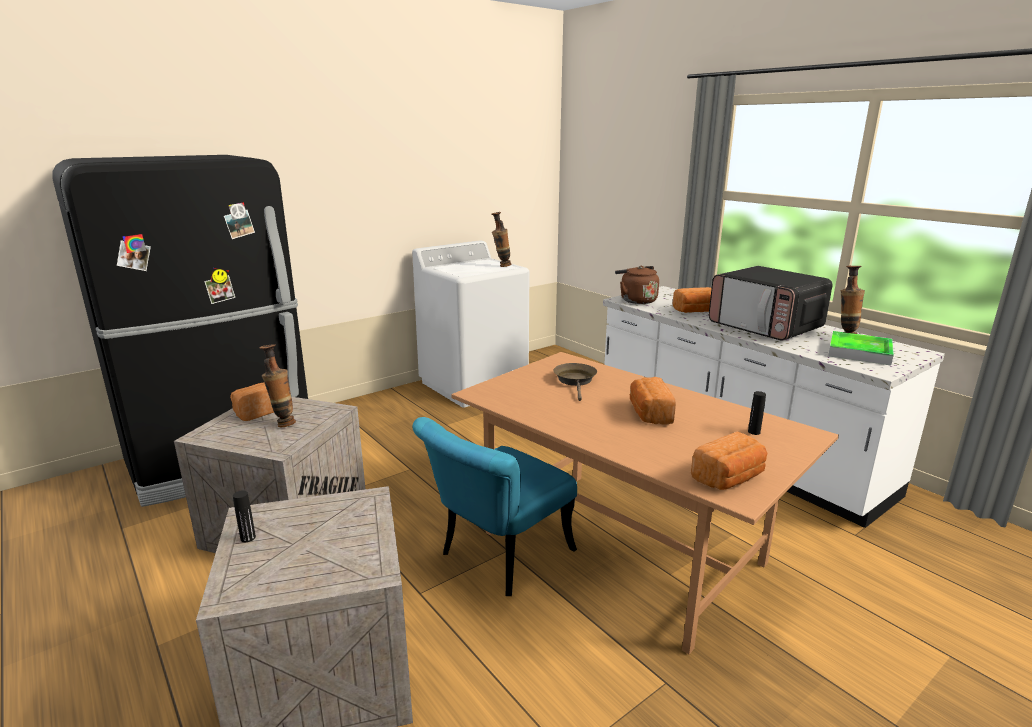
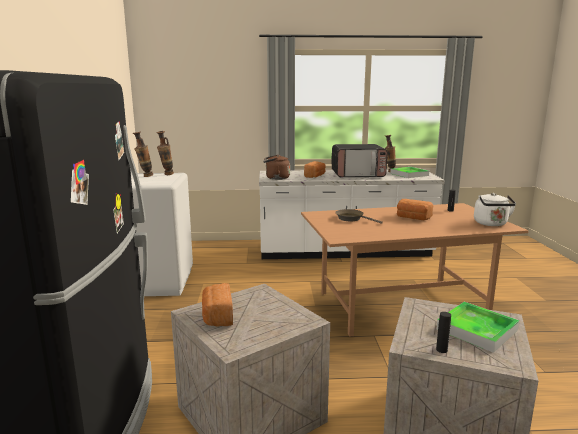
camera: 55 degrees left, 5 degrees down
(283, 423) = (258, 312): vase -> vase (145, 176)
(319, 553) = (477, 330): none -> tray
(498, 558) = (379, 341): turquoise chair -> none
(729, 478) = (491, 224): bread -> white kettle

